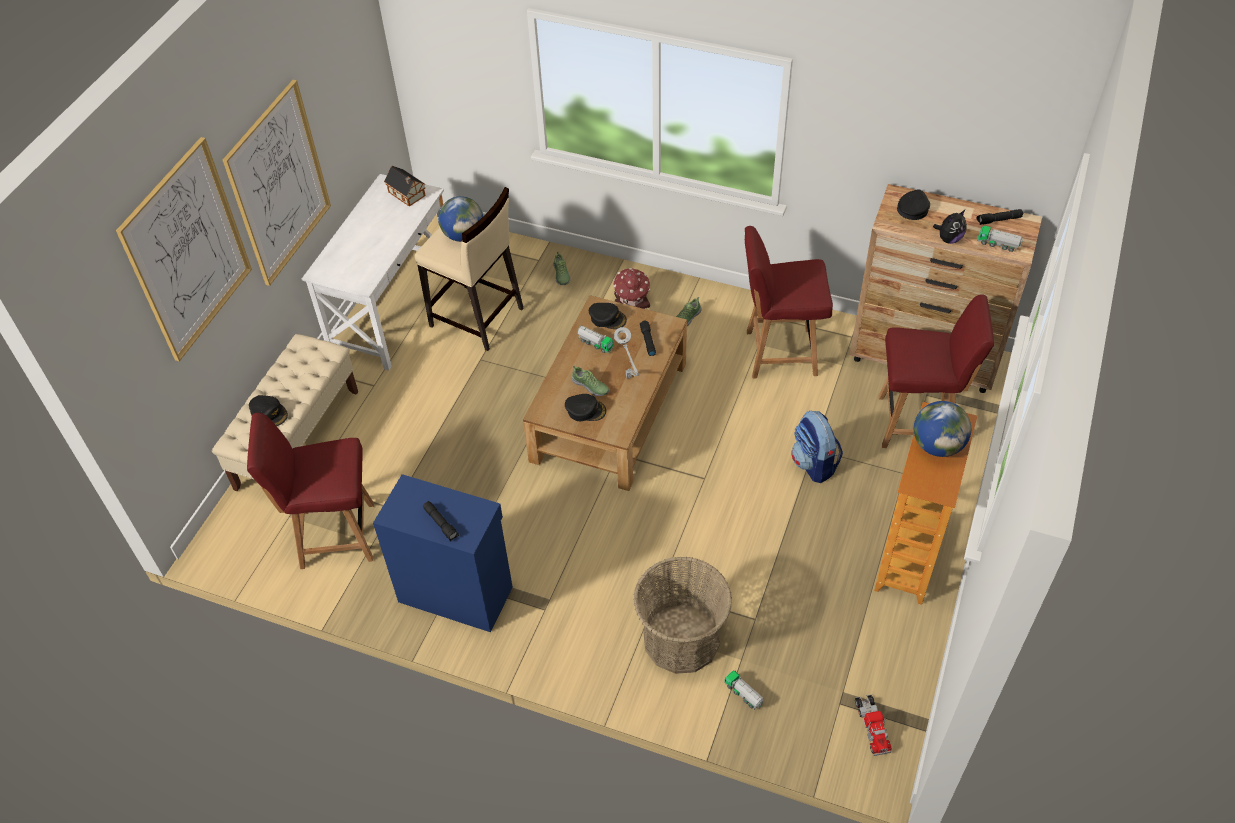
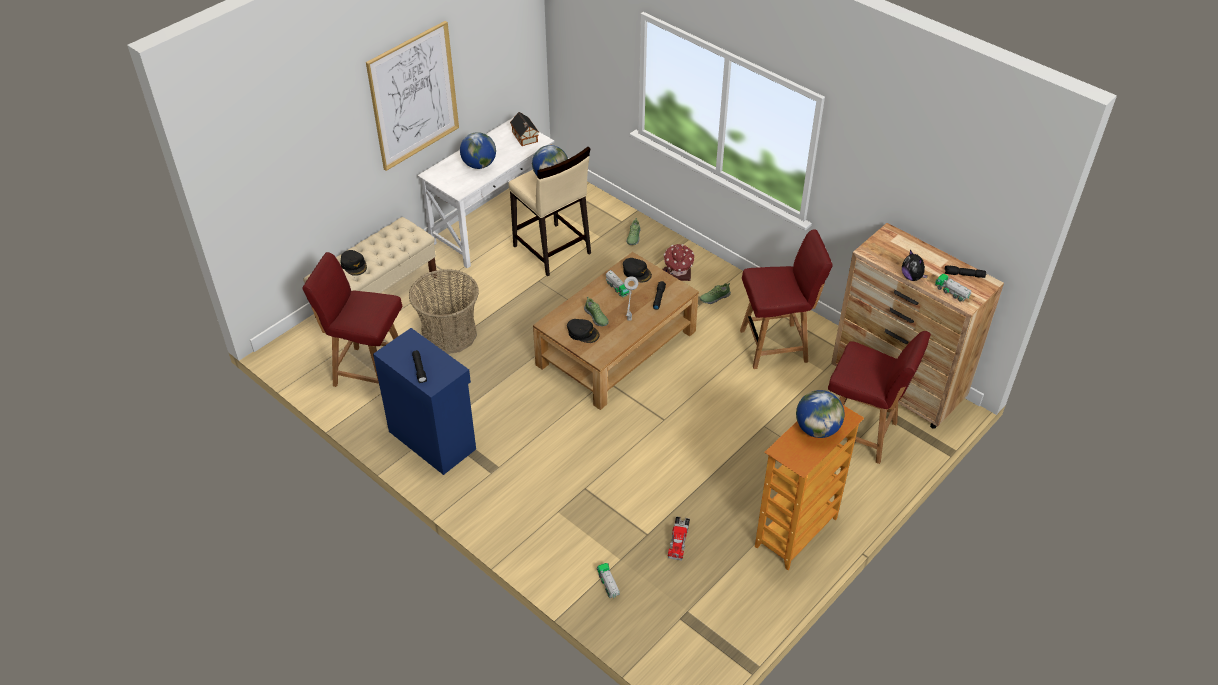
camera: 20 degrees right, 5 degrees down
(187, 251) = (318, 120): picture -> none
(370, 244) = (479, 165): none -> globe
(681, 639) = (582, 529): basket -> basket (449, 334)
(779, 353) = (775, 346): red chair -> red chair turned 150 degrees clockwise
(814, 464) = (758, 437): backpack -> none
(871, 726) = (696, 644): toy truck -> toy truck (678, 540)
(913, 208) = (896, 246): black cap -> none
(949, 239) = (912, 277): plush toy -> plush toy turned 75 degrees clockwise

